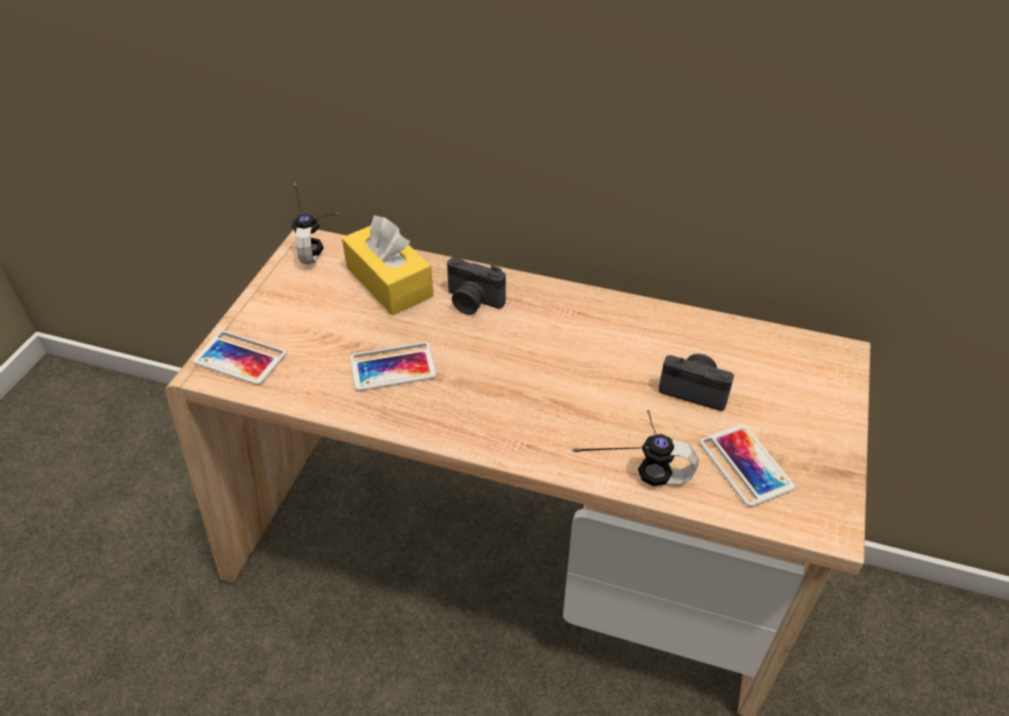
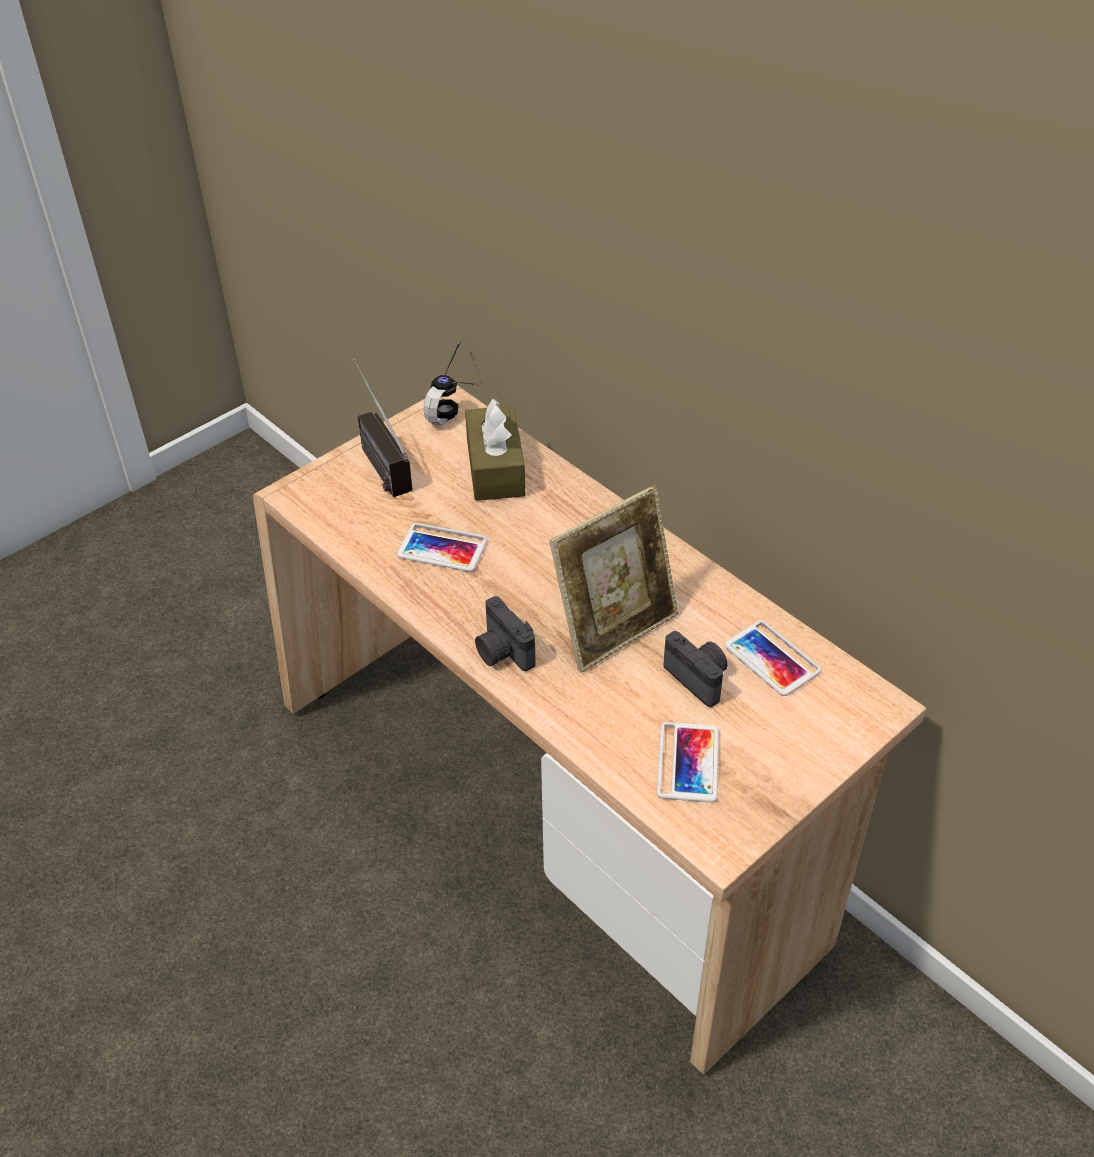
camera: 30 degrees right, 0 degrees up
(240, 358) = (323, 491): phone -> phone (772, 658)
(270, 310) = (376, 457): none -> radio
(389, 282) = (495, 468): yellow tissue box -> brown tissue box
(472, 302) = (556, 515): camera -> camera (502, 652)
(596, 377) = (615, 629): none -> picture frame
(632, 466) = (583, 718): headphones -> none

